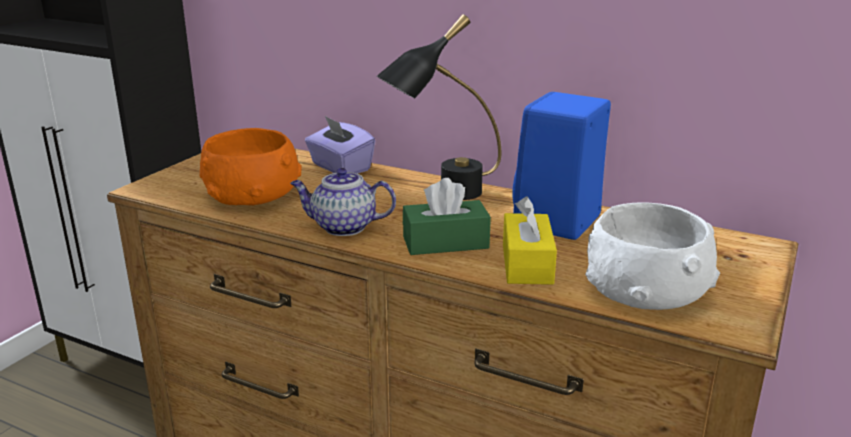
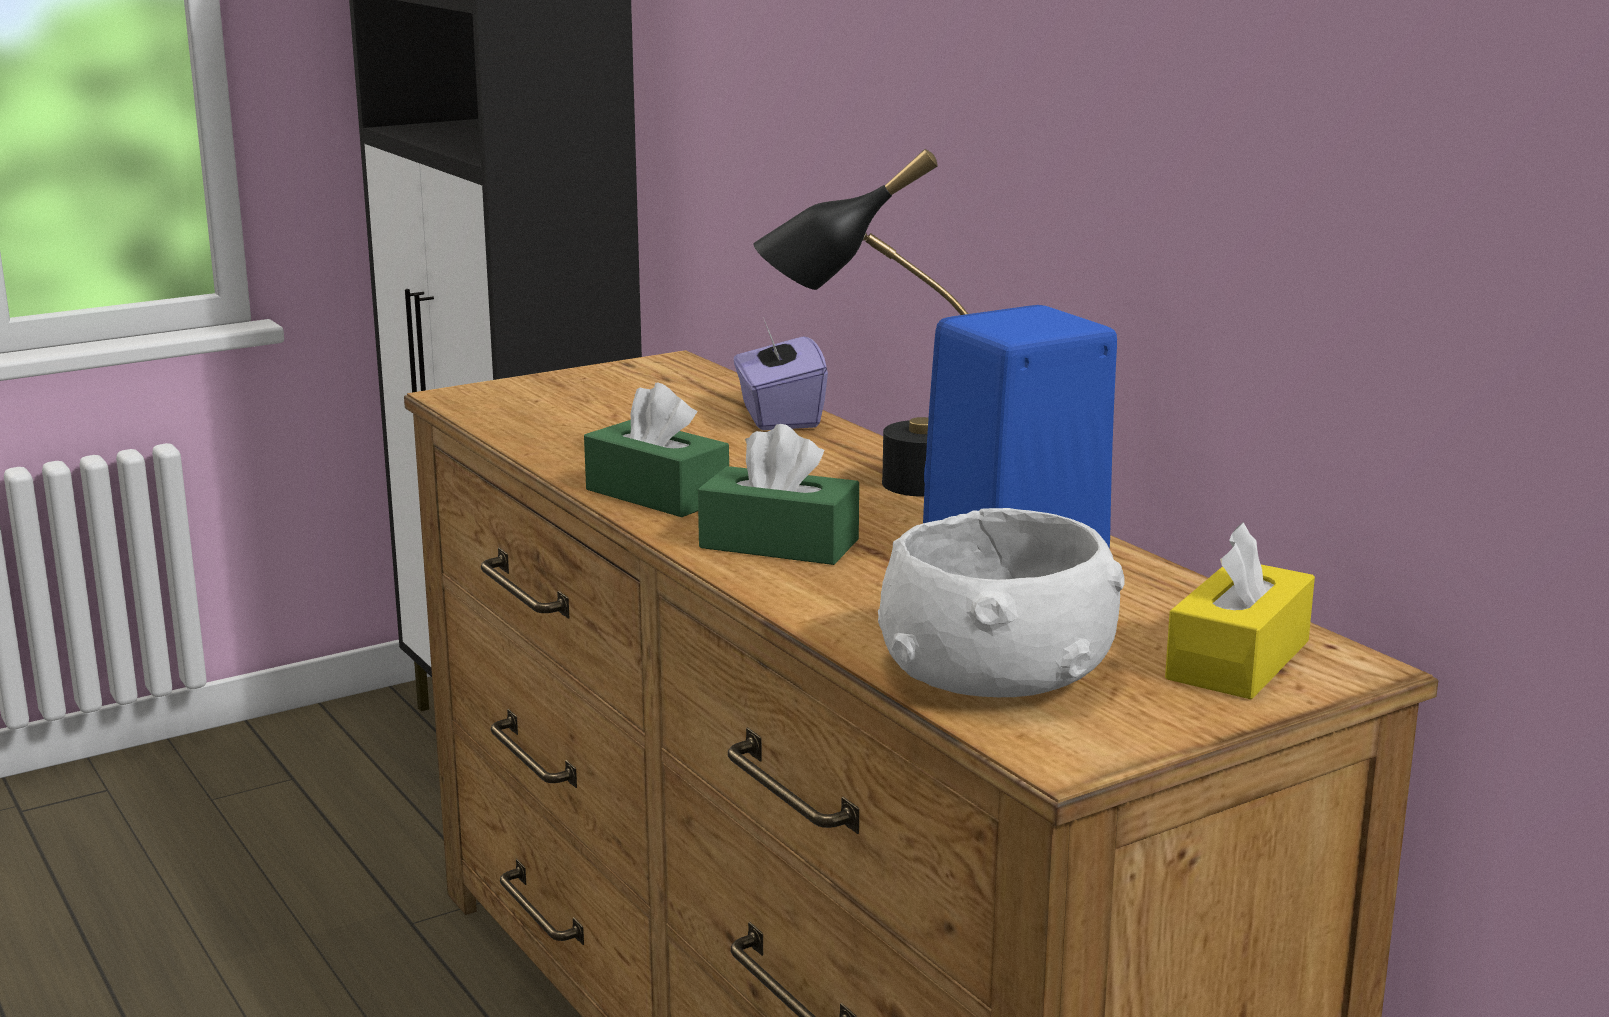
camera: 30 degrees right, 5 degrees down
(253, 194) = (594, 429): orange bowl -> none
(343, 227) = (657, 494): teapot -> green tissue box
(527, 264) = (860, 596): yellow tissue box -> yellow tissue box (1238, 660)

